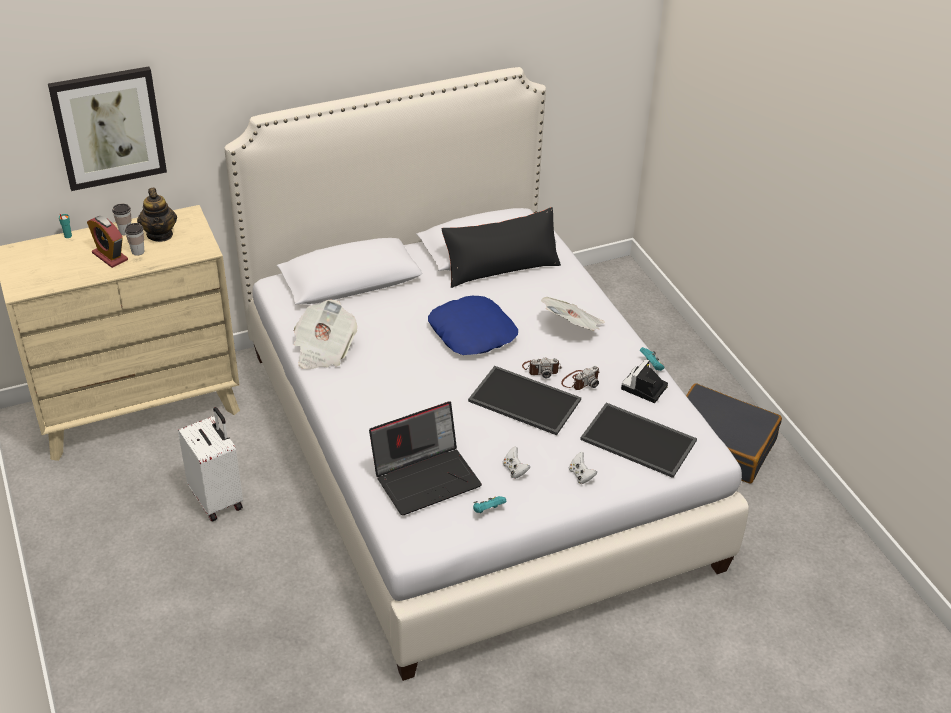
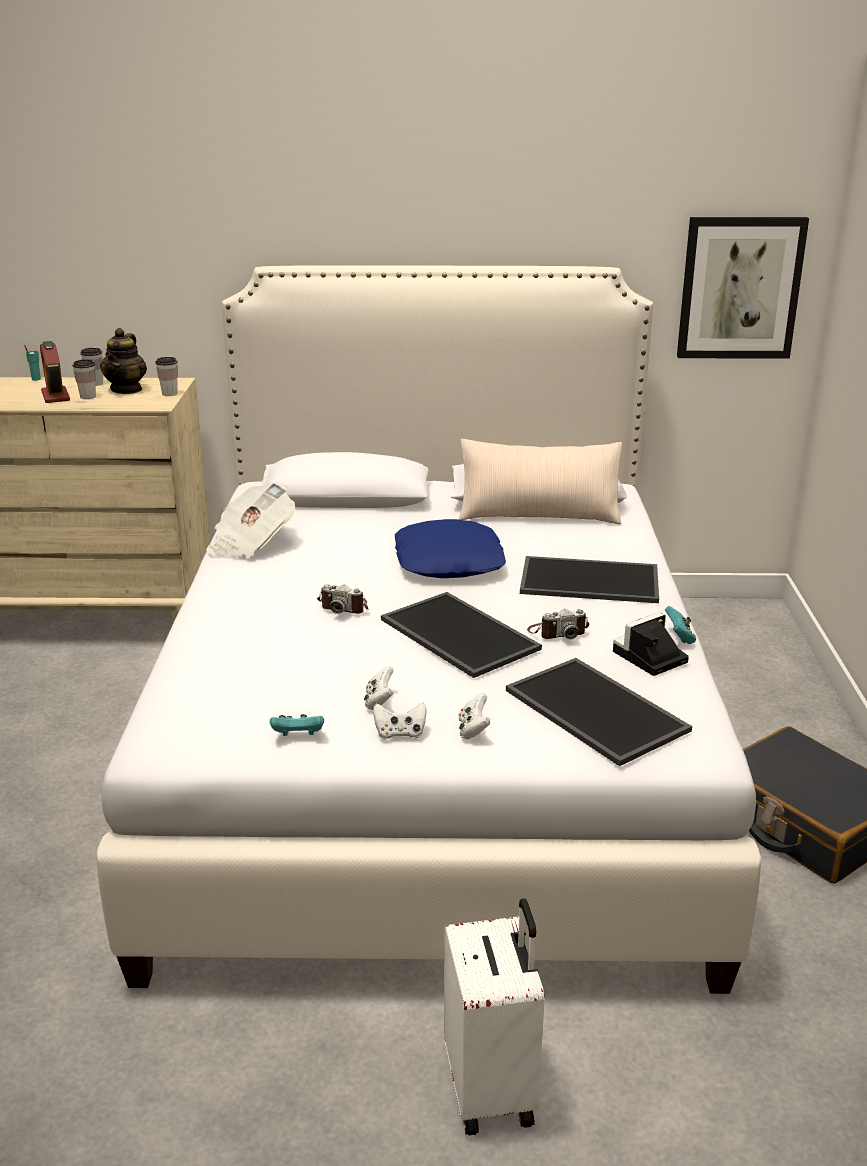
camera: 25 degrees right, 15 degrees down
(108, 128) = (95, 253): picture -> picture (740, 288)
(200, 232) = (169, 394): none -> cup
(218, 499) = (93, 719): white suitcase -> white suitcase (492, 1088)
(426, 477) = (248, 679): laptop -> none
(501, 268) = (538, 515): black pillow -> beige pillow
(541, 369) = (512, 610): camera -> camera (344, 606)
(543, 490) = (400, 733): none -> white game controller
(573, 327) = (591, 580): newspaper -> tray

